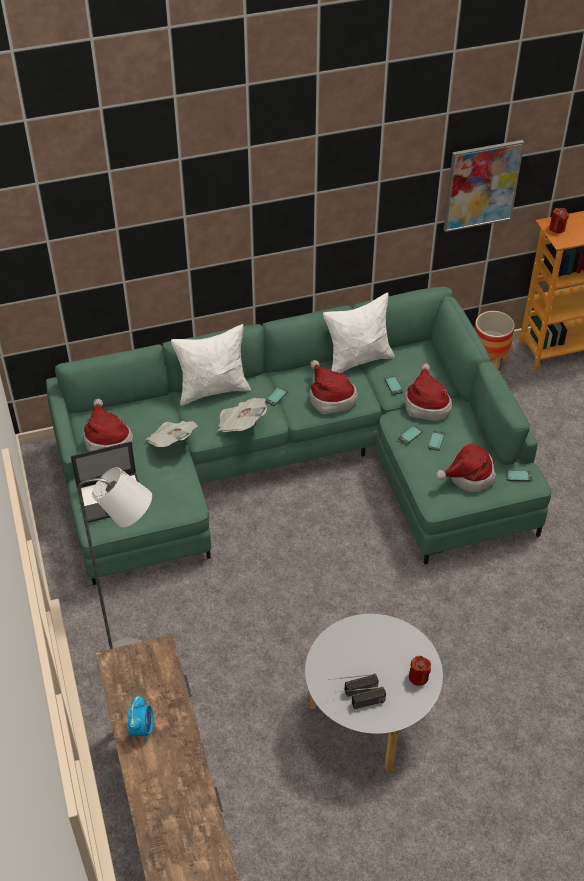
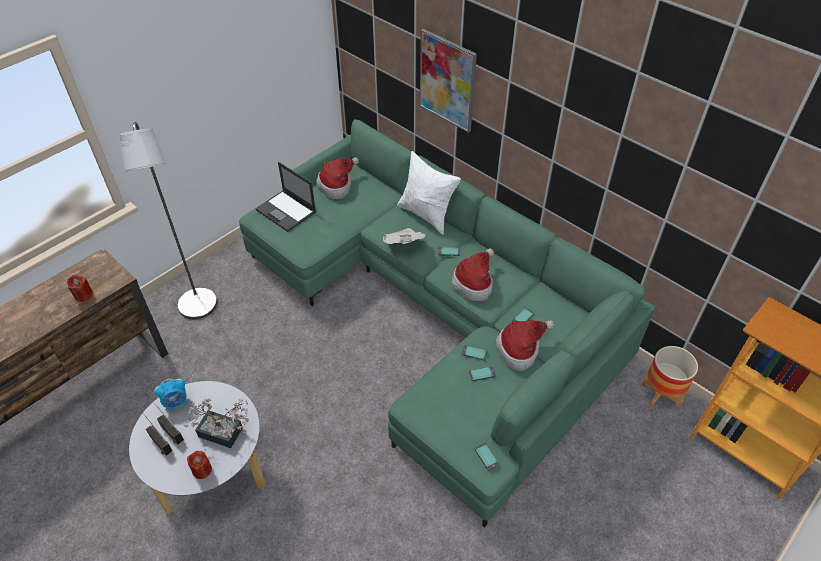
camera: 60 degrees right, 0 degrees up
(142, 728) = (42, 300): alarm clock -> alarm clock (176, 403)
(172, 441) = (359, 217): newspaper -> none
(358, 360) = (532, 282): white pillow -> none
(388, 647) = (225, 434): none -> potted plant
(468, 476) = (457, 415): hat -> none
(482, 185) = (721, 213): picture -> picture (447, 81)
(557, 228) = (776, 318): red candle -> red candle (83, 295)

